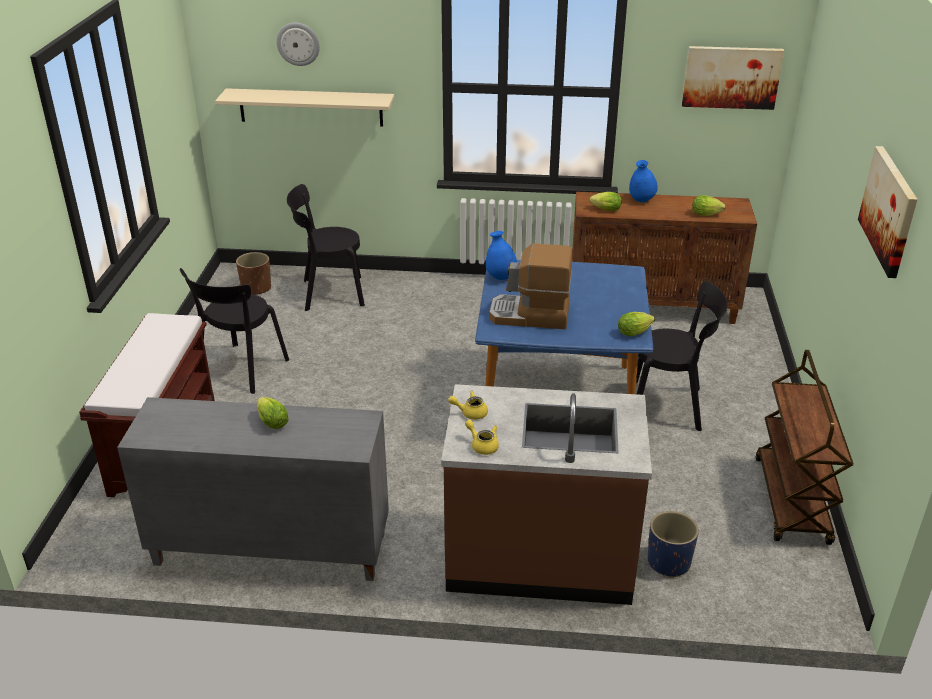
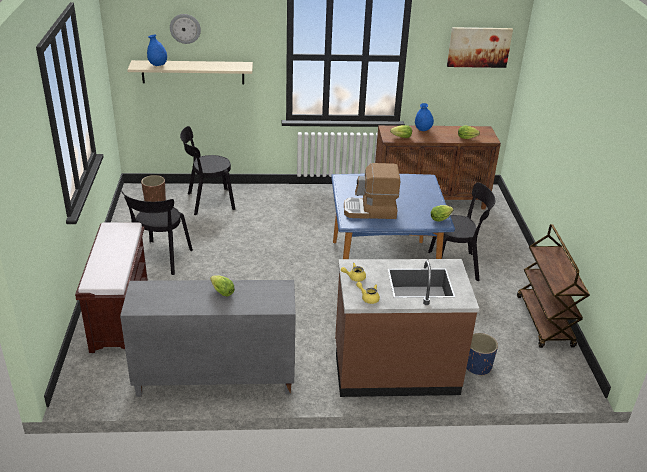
camera: 10 degrees left, 0 degrees up
(501, 277) = (343, 186): blue vase -> blue vase (158, 65)
(889, 210) = (606, 134): picture -> none

